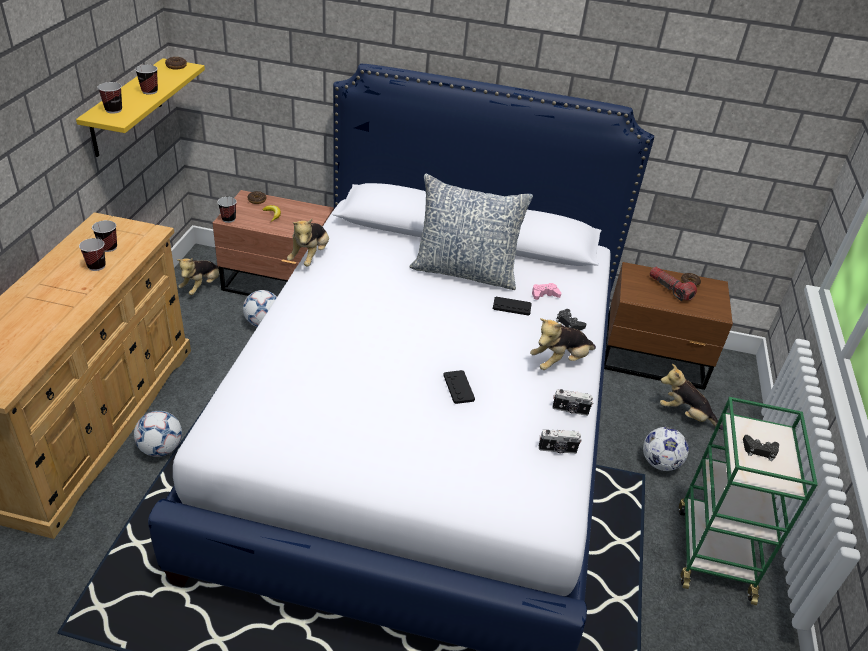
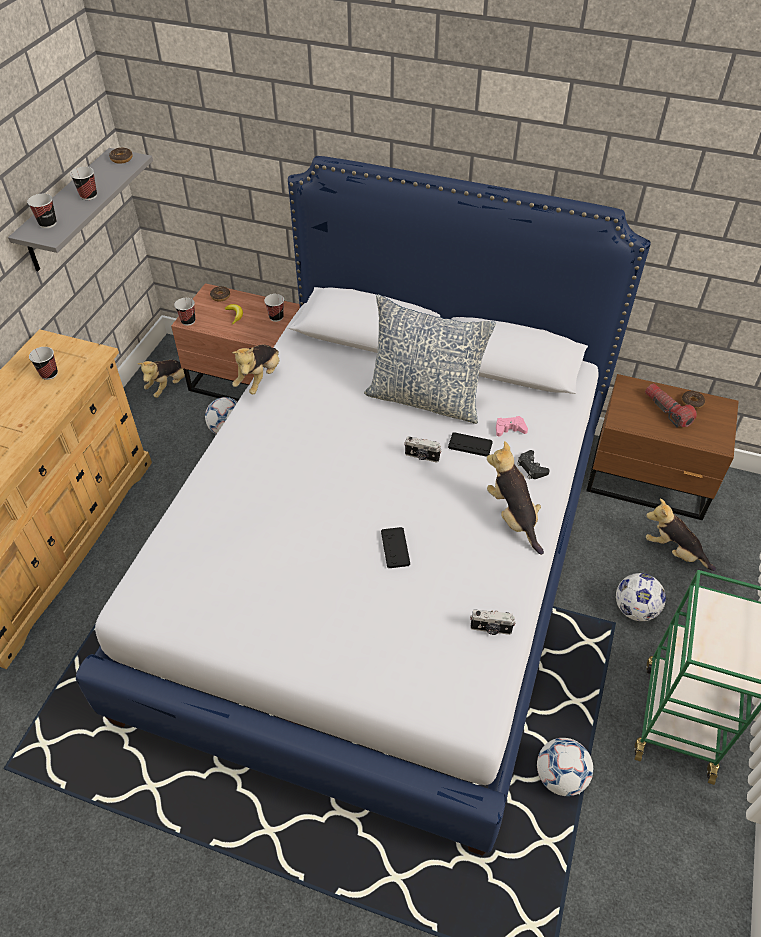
camera: 10 degrees right, 10 degrees up
(96, 266) = (35, 397): cup -> cup (276, 317)
(126, 108) = (68, 211): yellow shelf -> grey shelf
(161, 448) = (114, 574): football -> football (560, 776)
(560, 361) = (513, 517): plush toy -> plush toy turned 90 degrees clockwise
(570, 410) = (513, 580): camera -> camera (422, 457)
(759, 450) = (724, 634): black game controller -> none

